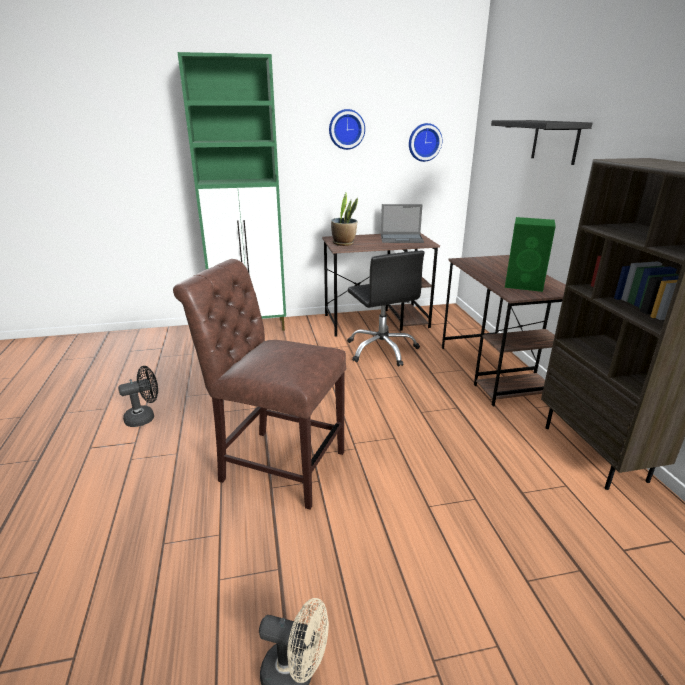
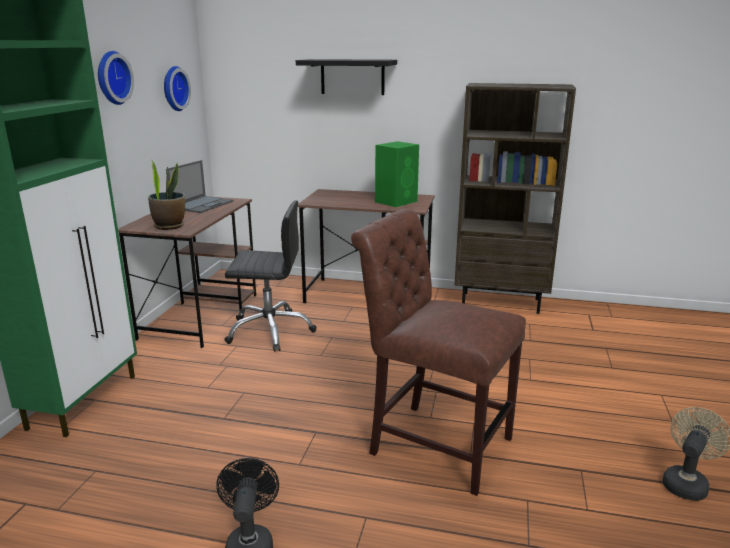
camera: 65 degrees left, 5 degrees down
(277, 464) = (434, 442): brown chair -> brown chair turned 75 degrees clockwise

